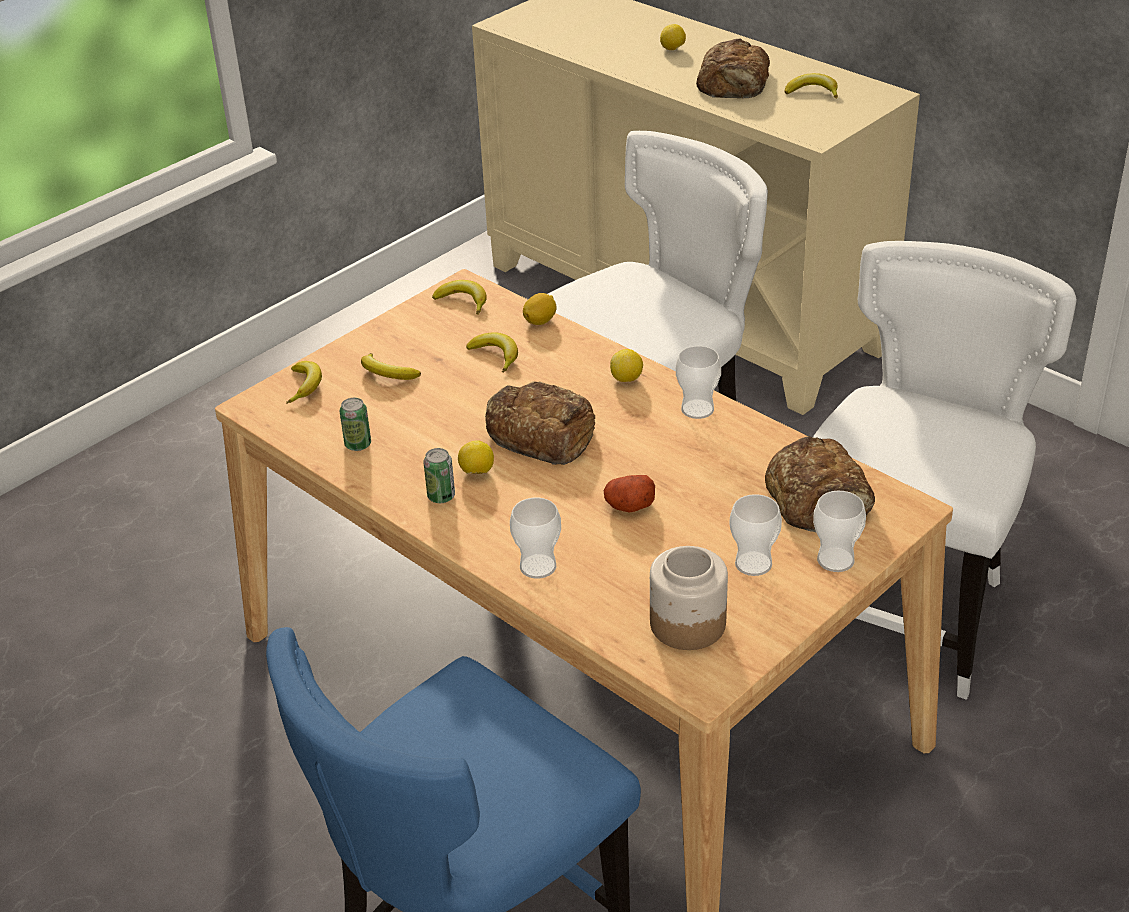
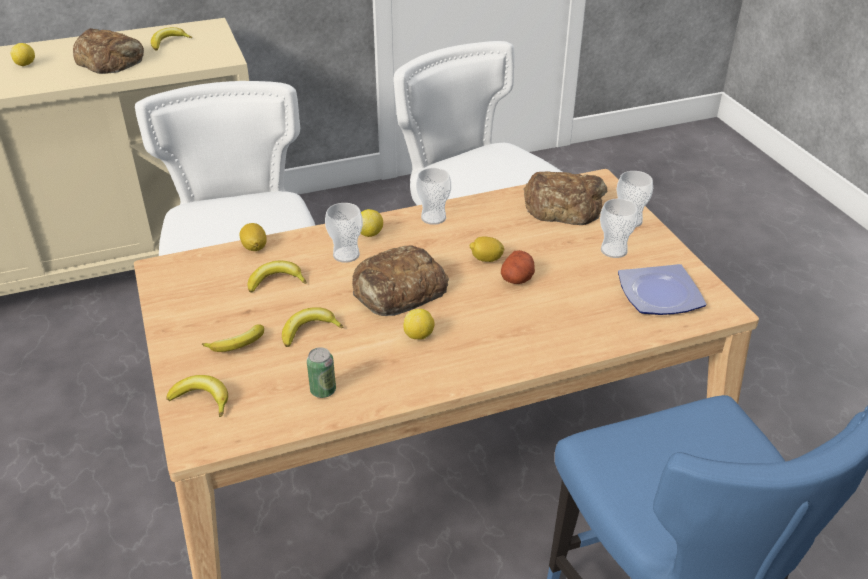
camera: 65 degrees left, 0 degrees up
(441, 496) = (435, 364): can -> none
(463, 301) = (182, 275): banana -> banana (309, 330)
(538, 566) = (556, 340): cup -> cup (346, 255)
(648, 472) = (486, 259): none -> lemon
(686, 624) = (658, 295): jar -> plate

